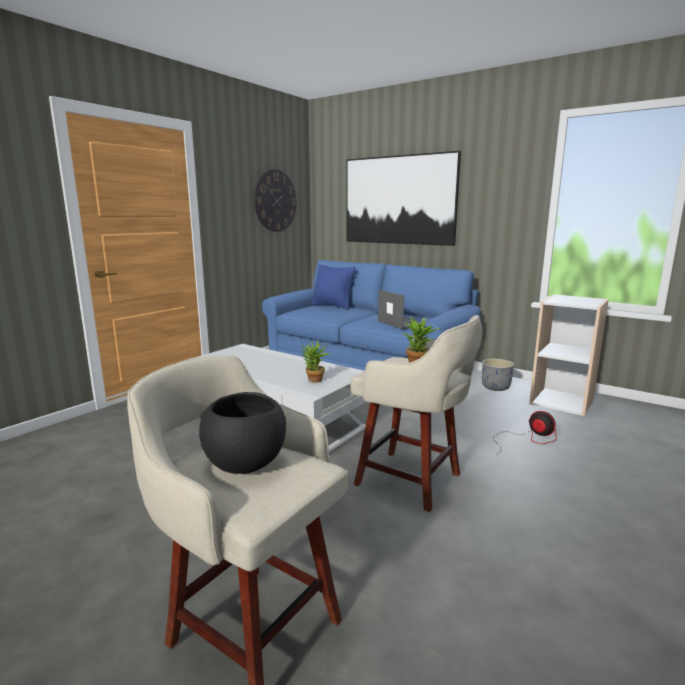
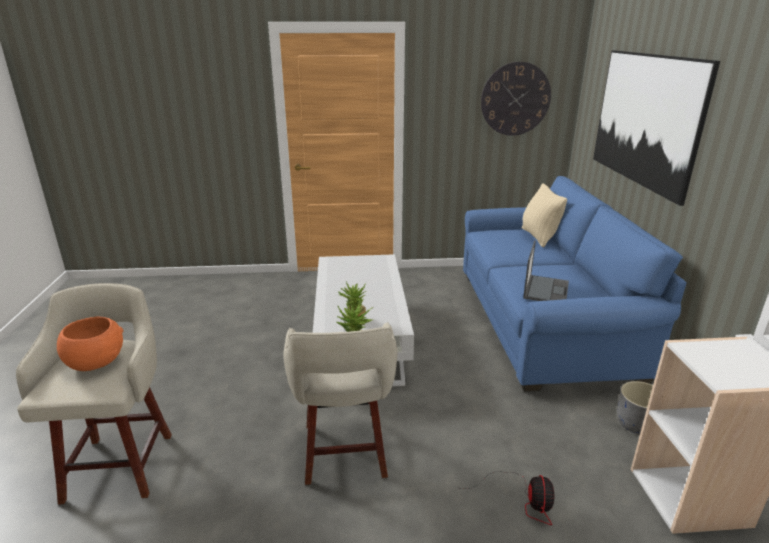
camera: 50 degrees right, 10 degrees up
(244, 462) = (96, 362): black bowl -> orange bowl
(332, 306) = (539, 237): blue pillow -> beige pillow

